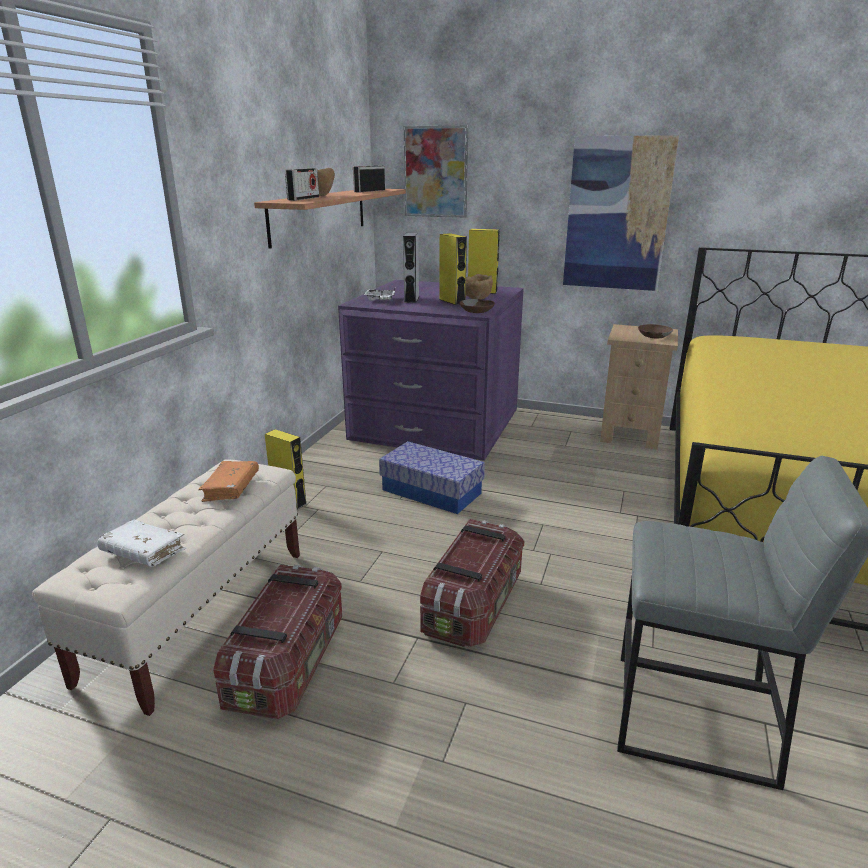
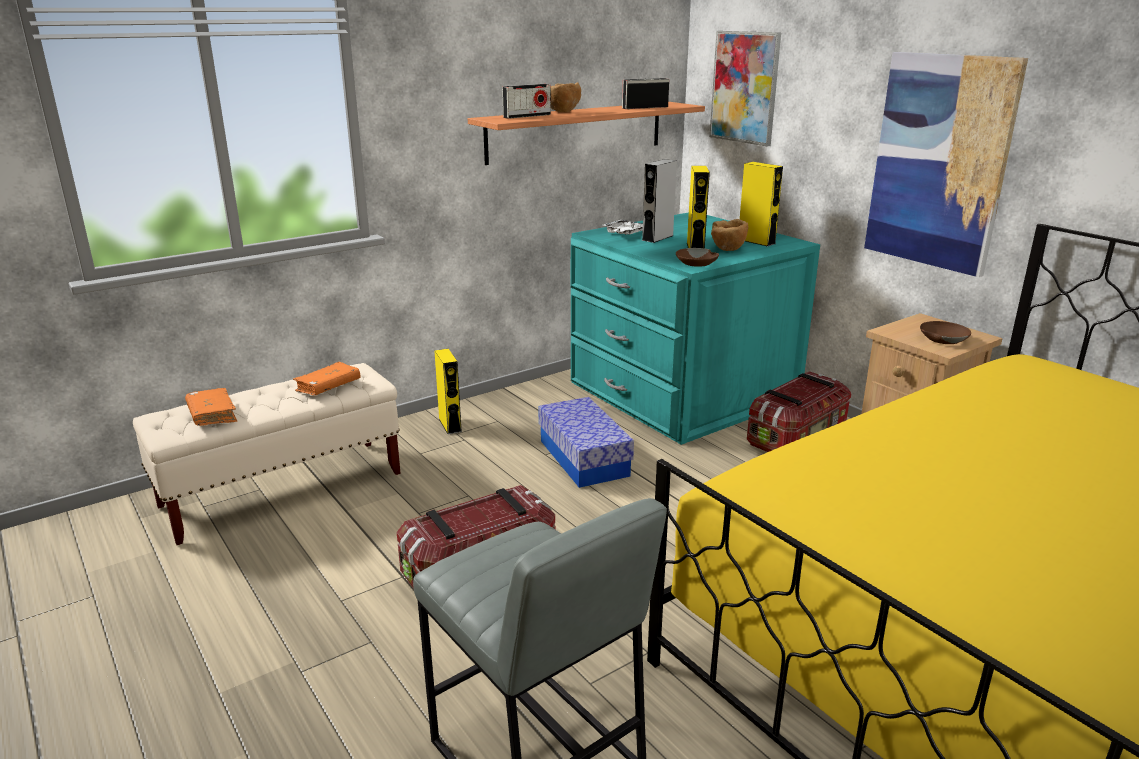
camera: 35 degrees right, 0 degrees up
(143, 552) = (212, 415): white book -> orange book
(289, 663) = (293, 552): storage box -> storage box (797, 437)
(435, 424) = (682, 391): purple dresser -> turquoise dresser

